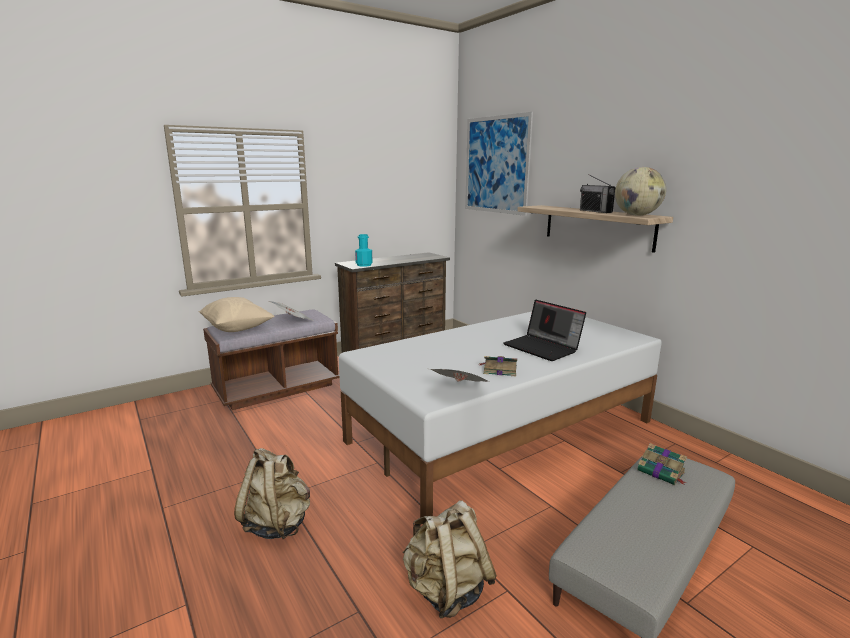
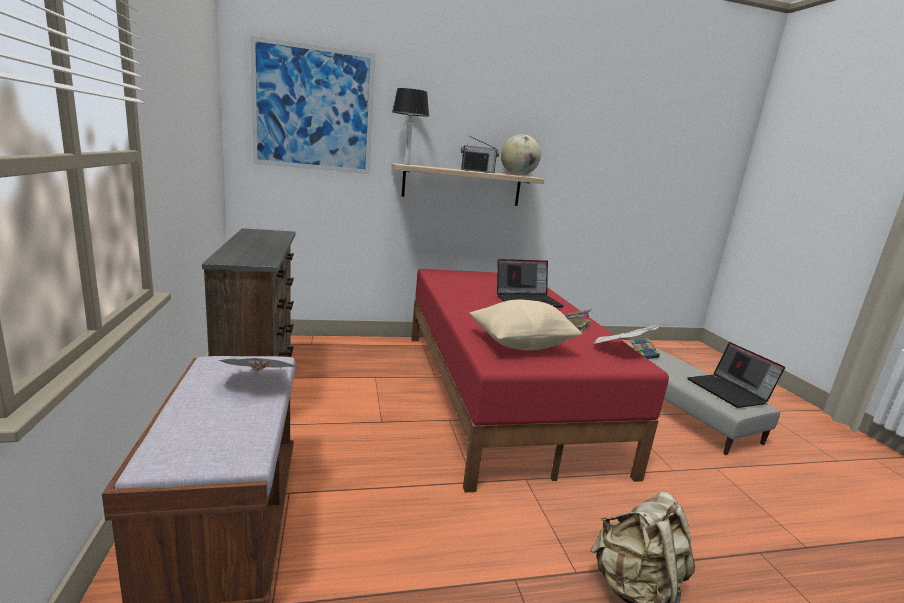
camera: 70 degrees left, 0 degrees up
(237, 329) = (222, 441): beige pillow -> beige pillow (521, 344)
(364, 265) = (262, 258): turquoise bottle -> none
(446, 590) = (722, 495): beige backpack -> none
(504, 431) = (501, 393): white bed -> red bed
(538, 206) = (406, 164): none -> table lamp
(641, 551) = (729, 391): none -> laptop

